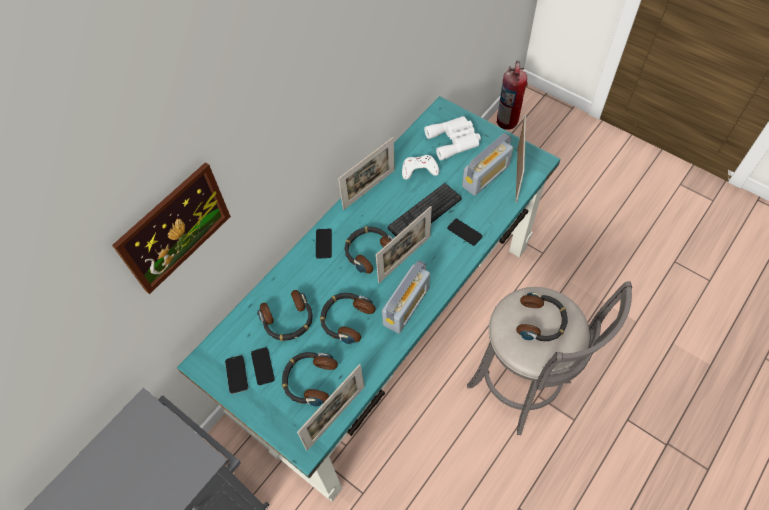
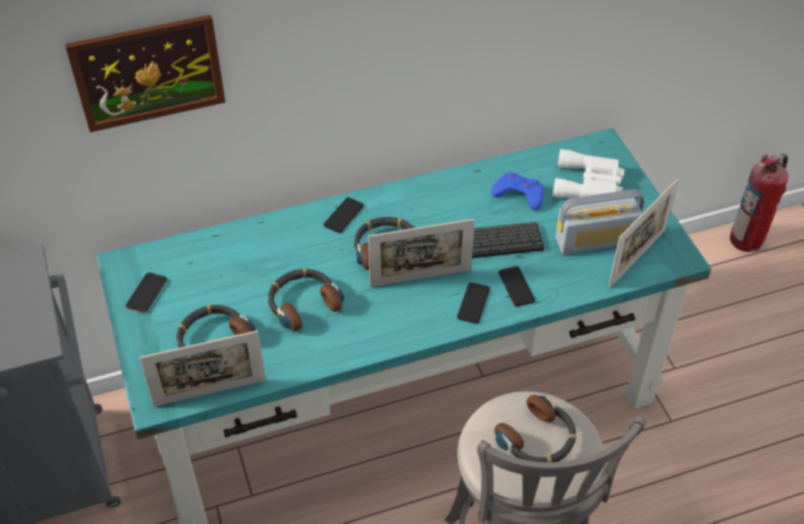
camera: 30 degrees right, 10 degrees down
(262, 366) = (179, 300): phone -> phone (473, 303)
(288, 320) = (241, 271): headphones -> none
(369, 189) = (441, 186): picture frame -> none
(406, 306) = (381, 326): radio -> none
(419, 169) = (519, 194): white game controller -> blue game controller

